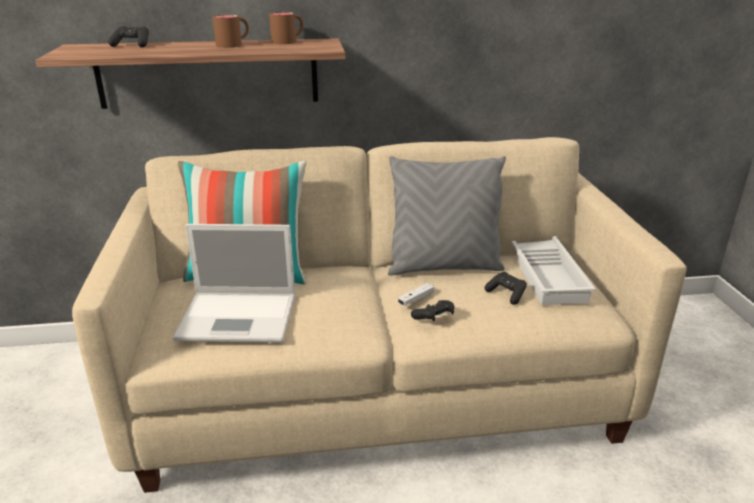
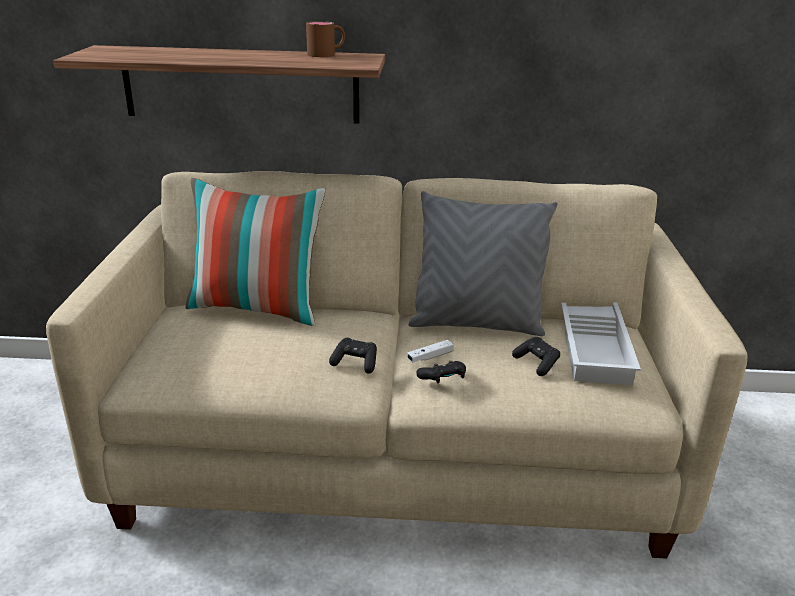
camera: 10 degrees right, 0 degrees up
(132, 45) = (160, 50): black game controller -> black game controller (355, 363)
(234, 44) = (265, 55): brown mug -> none
(240, 317) = (231, 353): laptop -> none

